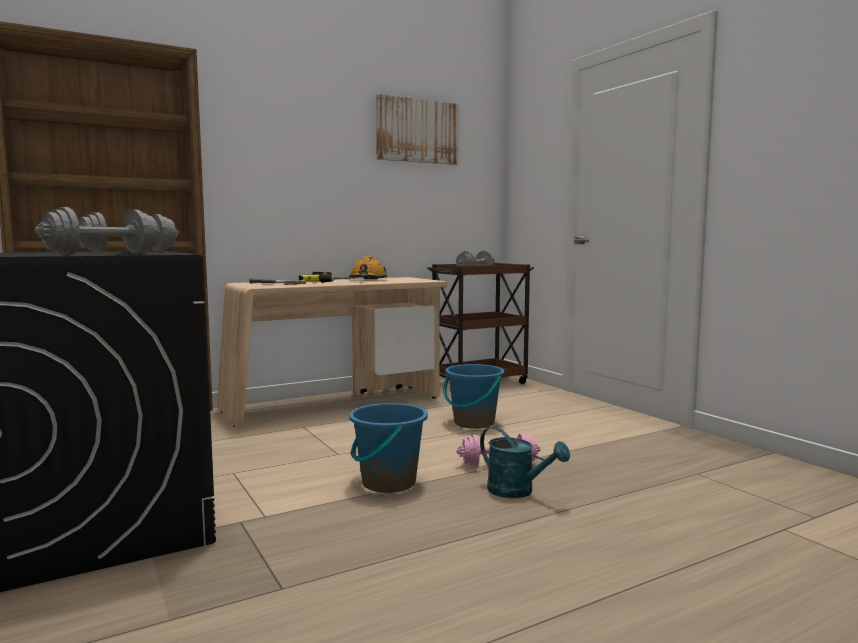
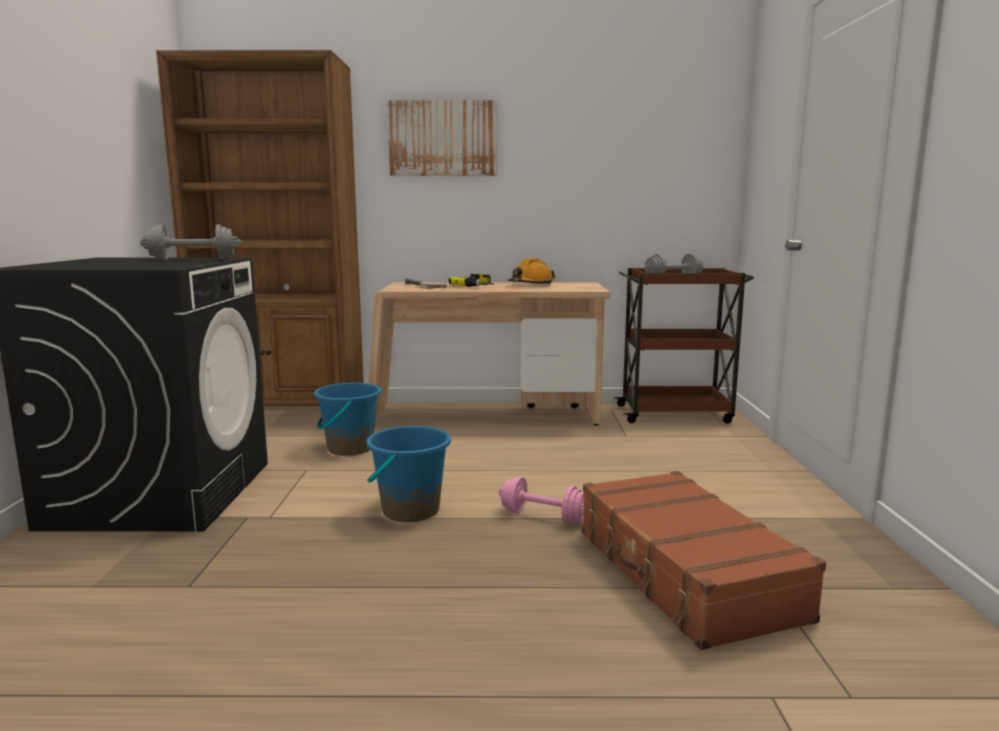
camera: 30 degrees right, 5 degrees up
(103, 254) = (120, 266): grey dumbbell -> none
(417, 131) = (617, 107): picture -> picture (442, 138)
(473, 423) = (593, 462): blue bucket -> blue bucket (350, 448)
(518, 492) = (516, 552): turquoise watering can -> none
(641, 478) = (684, 574): none -> brown suitcase

